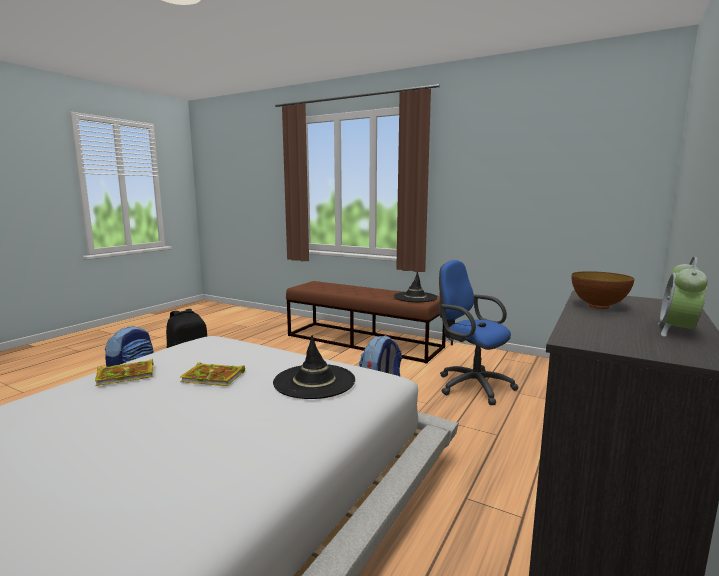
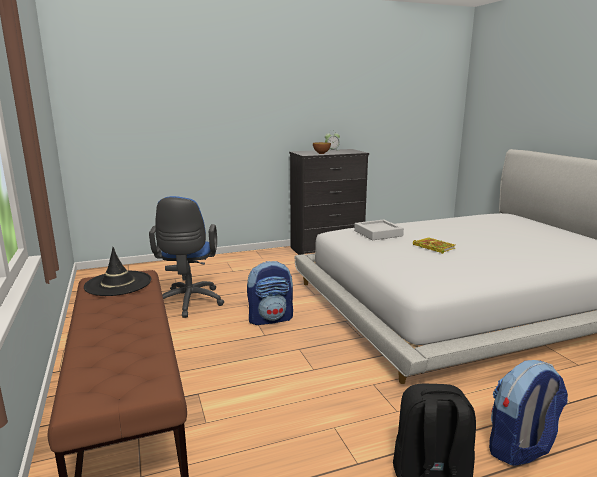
camera: 140 degrees left, 5 degrees up
(127, 375) = (492, 261): book -> none
(314, 381) = (378, 233): black hat -> grey tray

